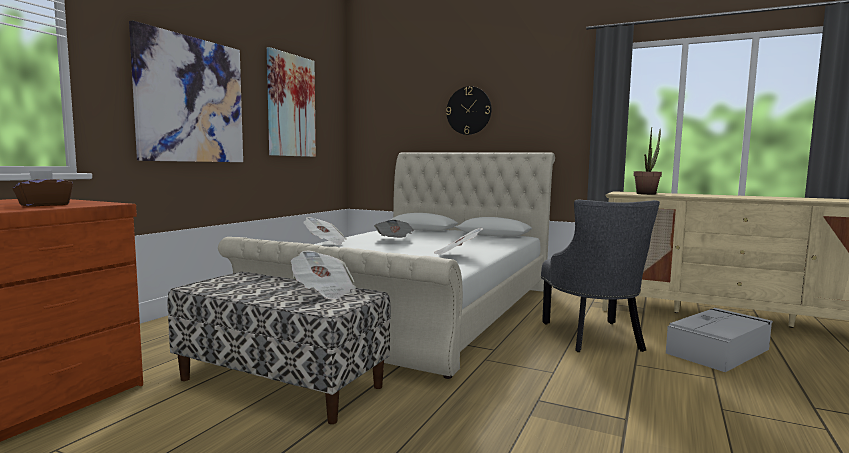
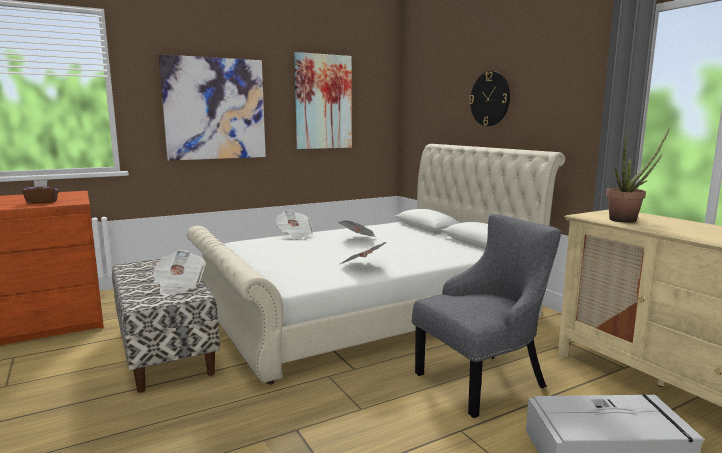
camera: 35 degrees right, 5 degrees up
(592, 336) = (480, 383): grey armchair -> grey armchair turned 150 degrees counterclockwise

